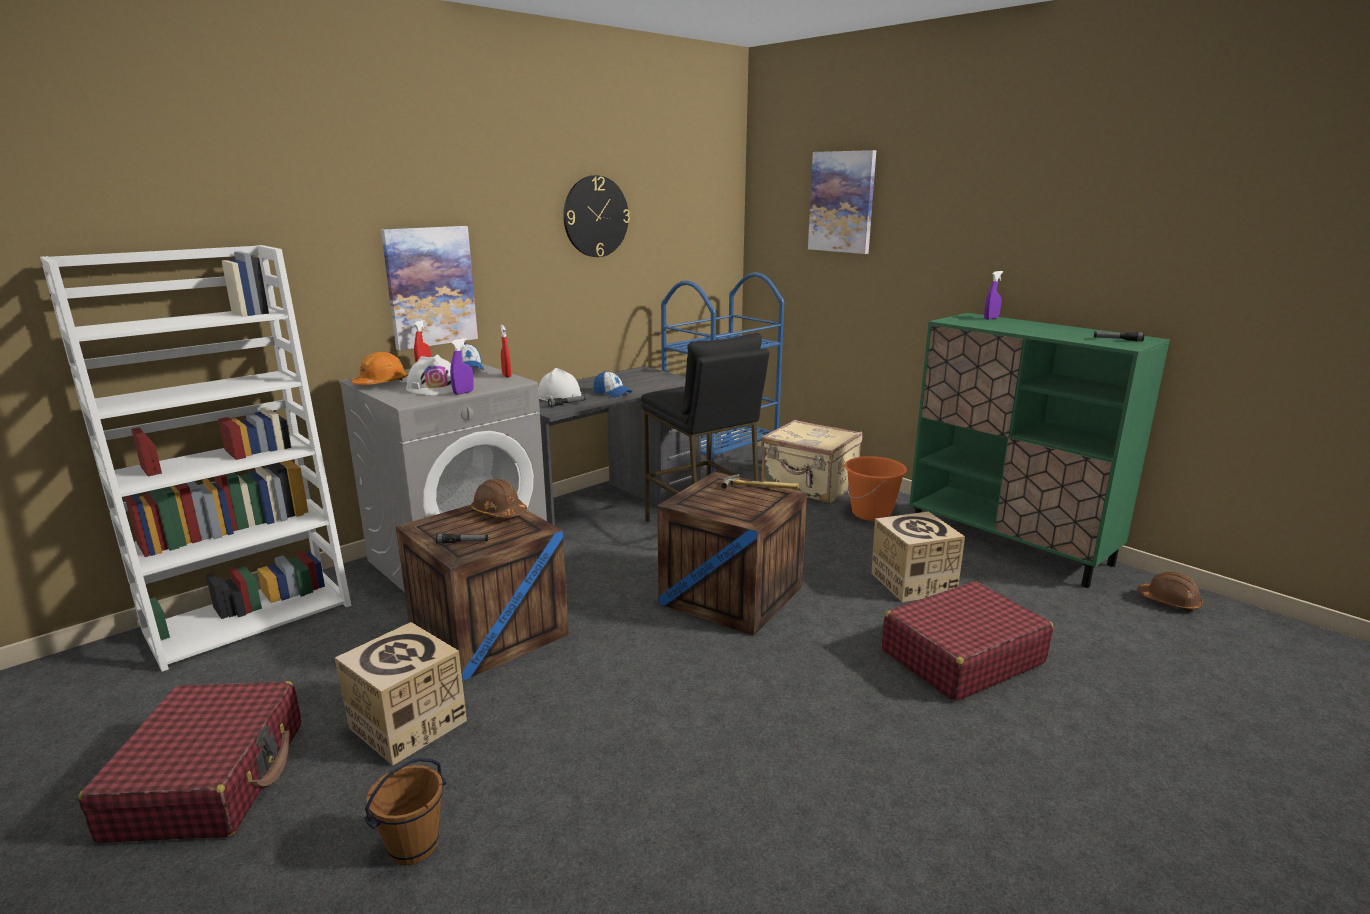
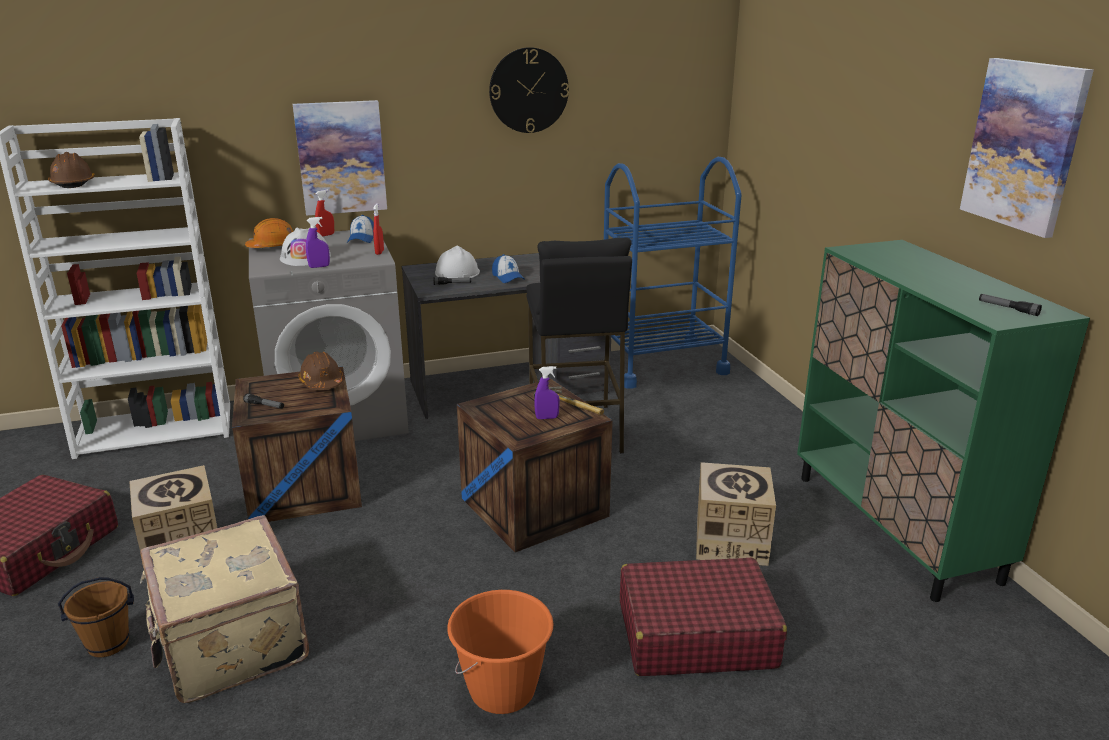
camera: 25 degrees right, 5 degrees up
(809, 486) = (732, 407): beige suitcase -> beige suitcase (229, 644)
(842, 202) = (809, 85): picture -> picture (1024, 145)
(871, 513) = (769, 453): orange bucket -> orange bucket (503, 691)
(991, 318) = (911, 253): purple spray bottle -> purple spray bottle (547, 418)
(1169, 602) = (1025, 647): brown hard hat -> brown hard hat (73, 183)

